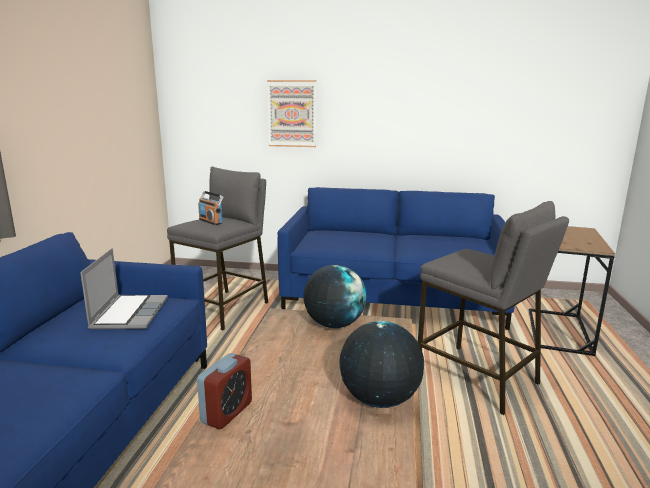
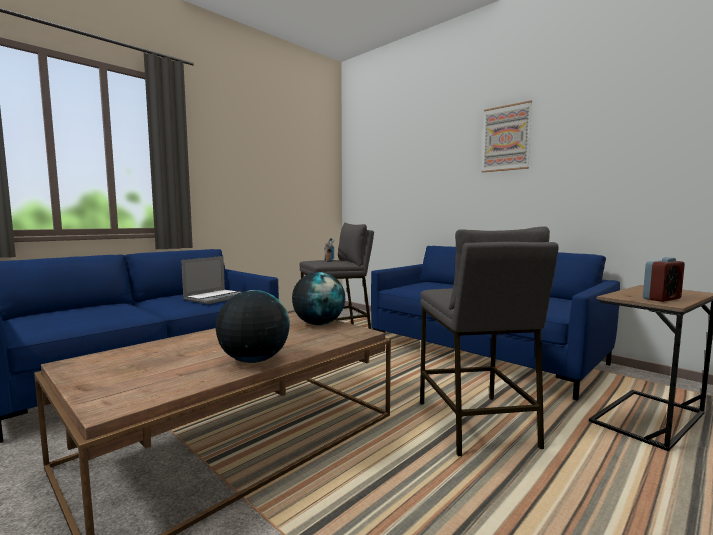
camera: 35 degrees right, 10 degrees down
(227, 412) = (165, 343): alarm clock -> alarm clock (661, 299)
(292, 114) = (423, 186): picture -> picture (506, 138)

